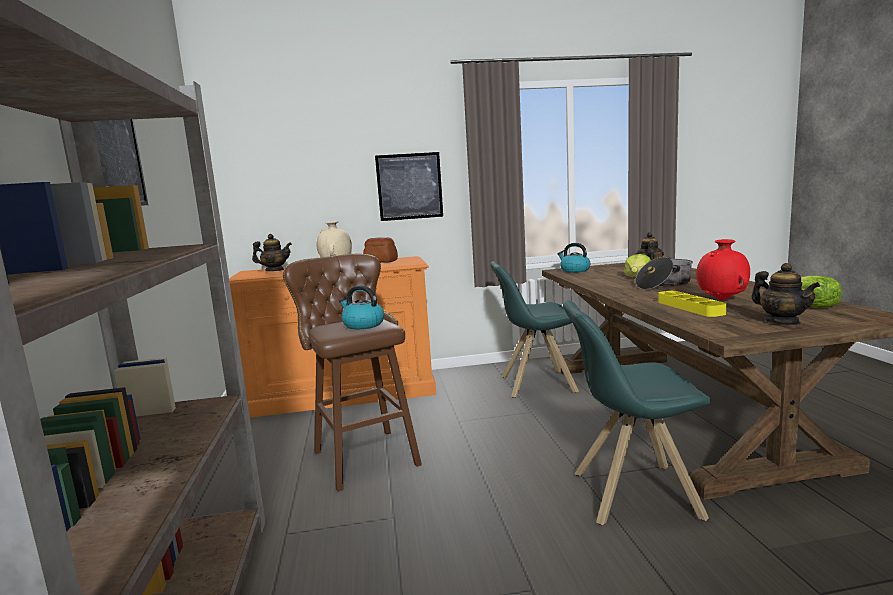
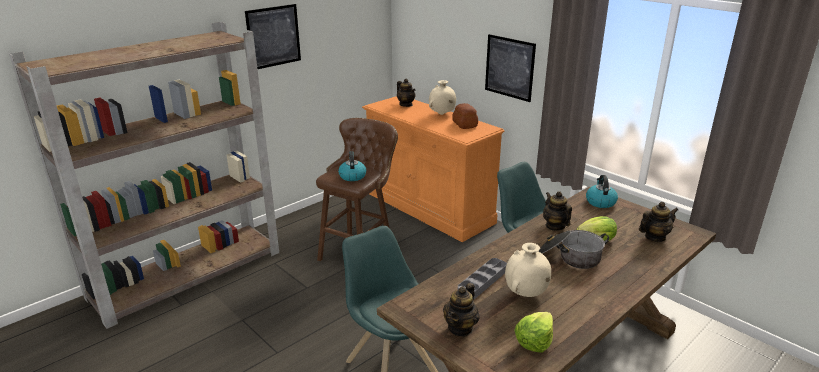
camera: 55 degrees right, 15 degrees up
(602, 282) = (555, 226): none -> teapot
(690, 307) = (482, 282): yellow tray -> grey tray
(722, 299) = (525, 294): red vase -> beige vase

